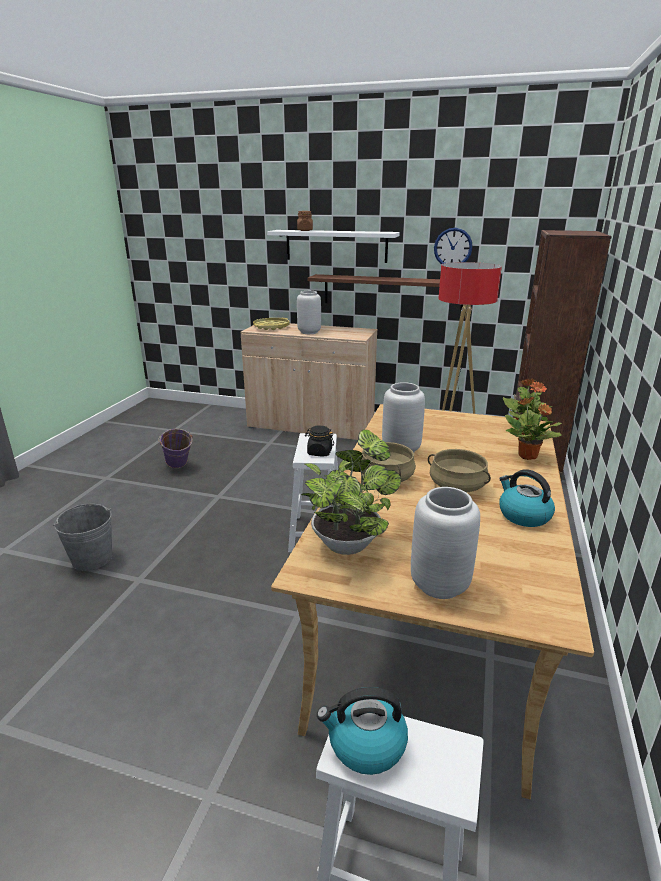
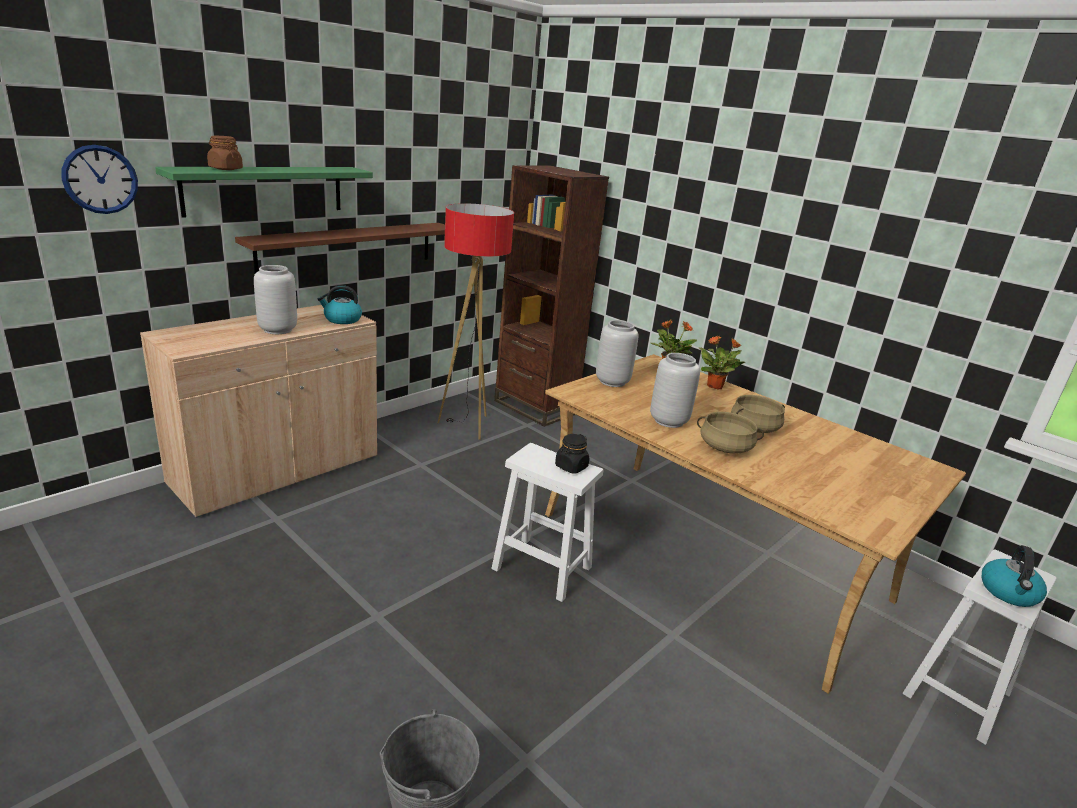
camera: 65 degrees left, 0 degrees up
(178, 467) = (232, 631): purple bucket -> none
(271, 327) = (196, 337): yellow tray -> none
(336, 246) = (265, 190): white shelf -> green shelf
(348, 541) = (832, 500): potted plant -> none
(438, 584) = (897, 488): grey vase -> grey vase (611, 382)
(453, 247) = (413, 185): wall clock -> wall clock (100, 179)
(523, 515) = (809, 426): kettle -> kettle (342, 319)

